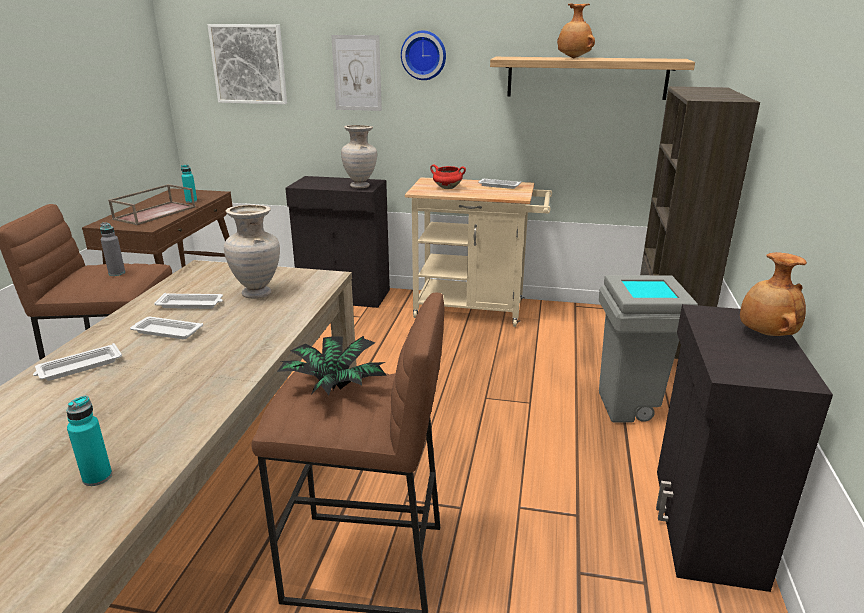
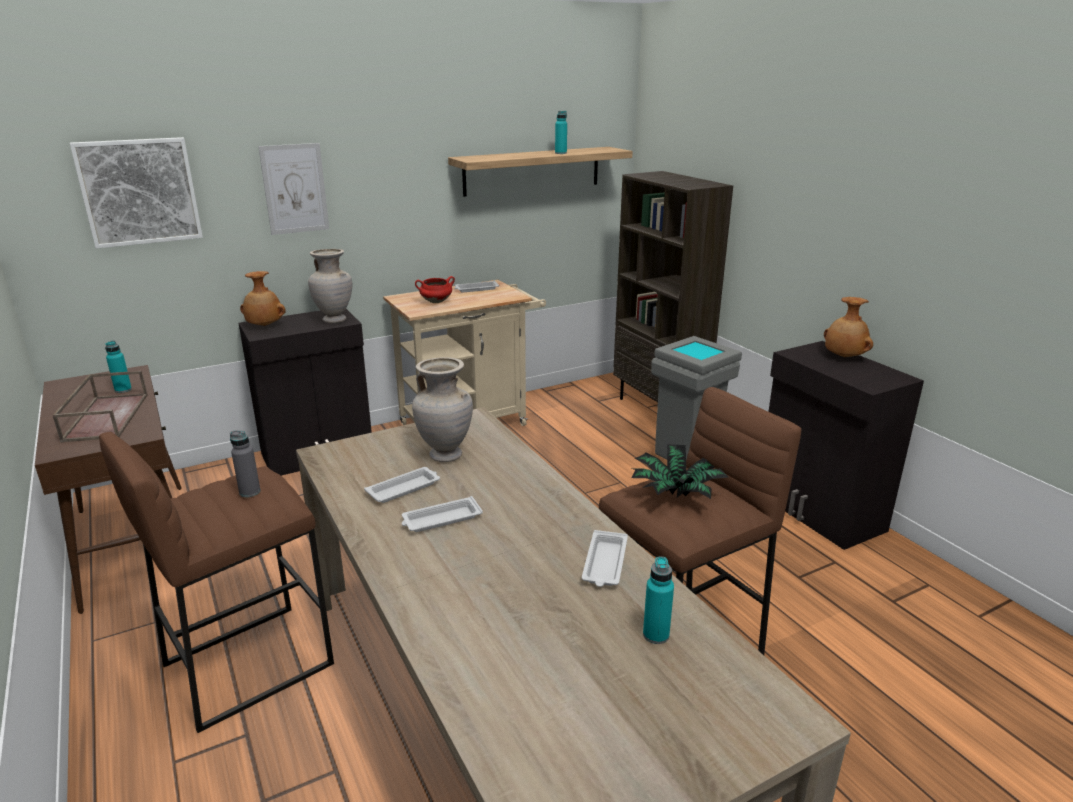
camera: 40 degrees left, 0 degrees up
(78, 367) = (434, 583): white tray -> white tray (605, 564)
(424, 55) = (373, 162): wall clock -> none
(573, 58) = (529, 154): brown vase -> brown vase (264, 326)
(607, 59) = (560, 153): none -> turquoise bottle

